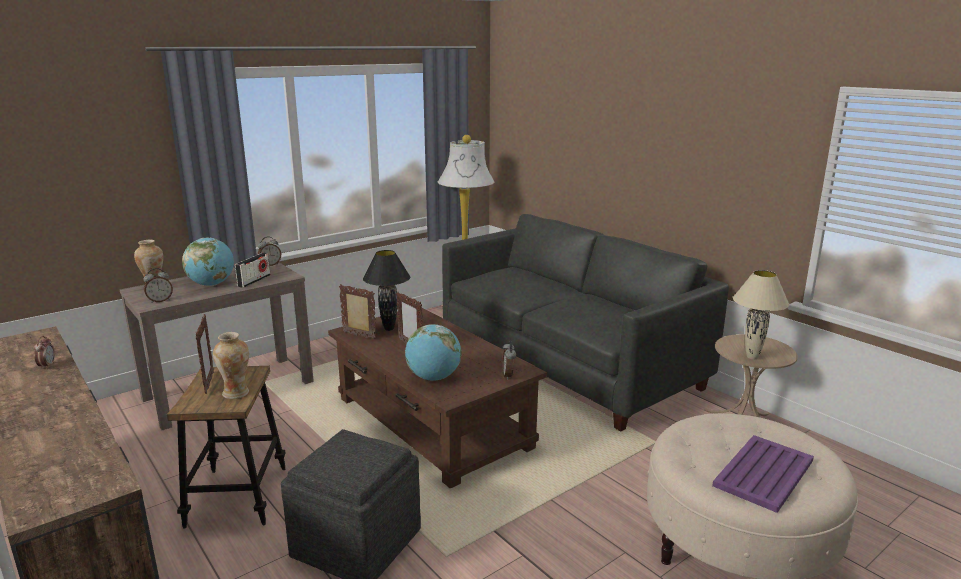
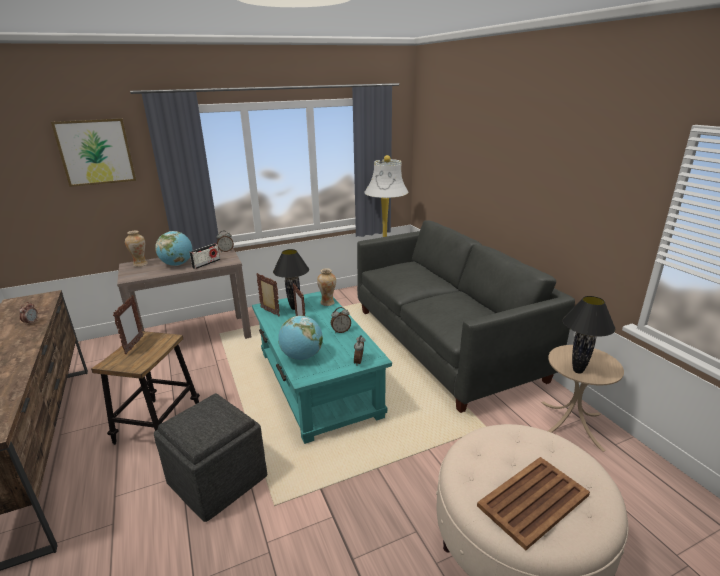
camera: 15 degrees right, 5 degrees up
(88, 131) = (96, 152): none -> picture
(160, 301) = (136, 275): alarm clock -> alarm clock (341, 331)
(236, 393) = (146, 356): vase -> vase (327, 303)
(432, 423) = (318, 383): brown coffee table -> turquoise coffee table
(752, 357) = (578, 371): beige table lamp -> black table lamp
(763, 473) = (532, 501): purple tray -> brown tray

